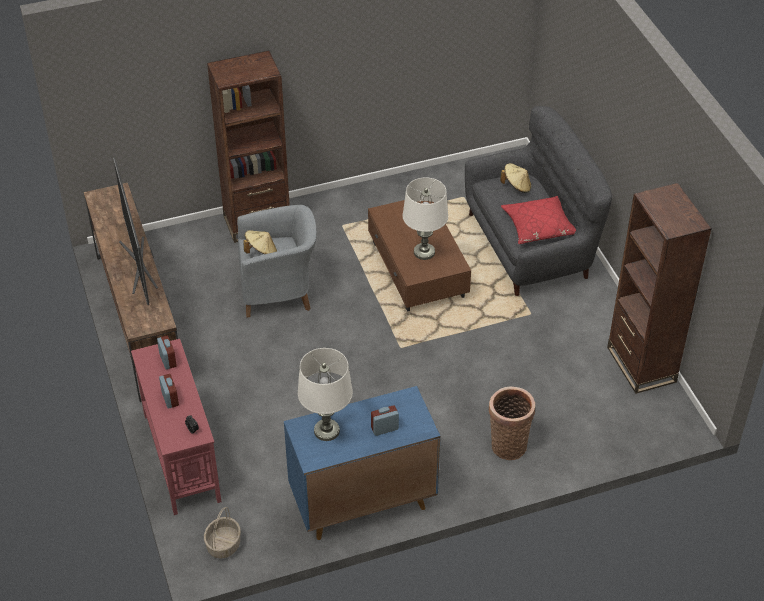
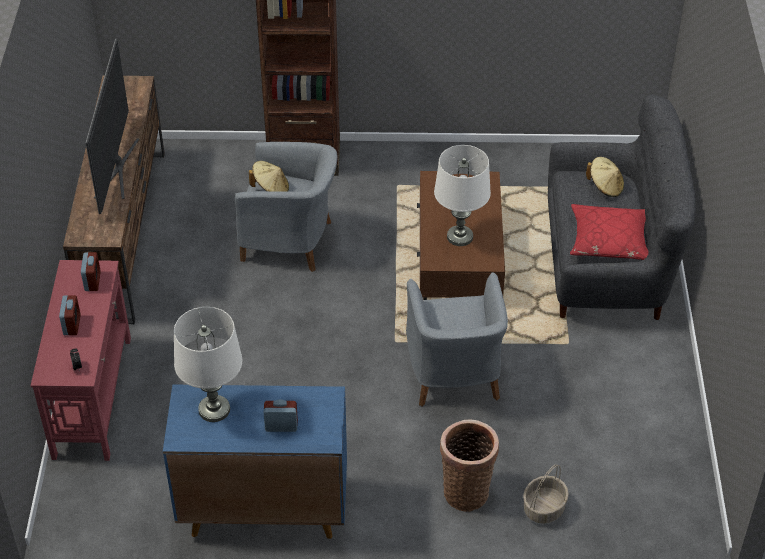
camera: 20 degrees right, 0 degrees up
(223, 544) = (87, 509): basket -> basket (544, 508)
(457, 361) = (454, 375): none -> grey armchair
(641, 364) = (675, 441): brown bookcase -> none

